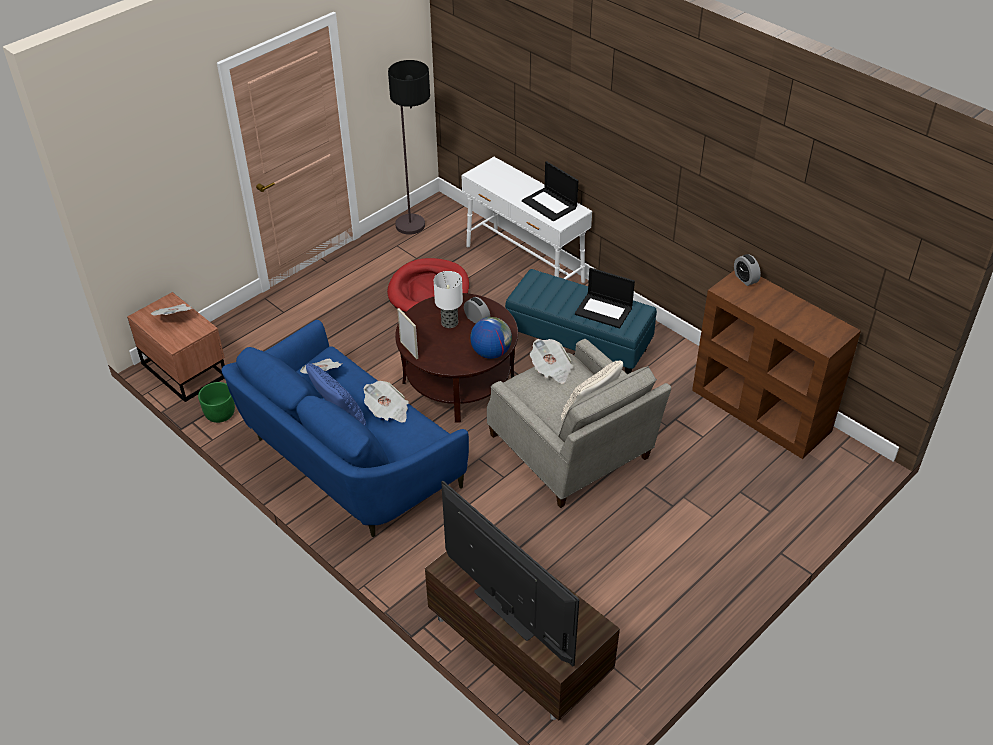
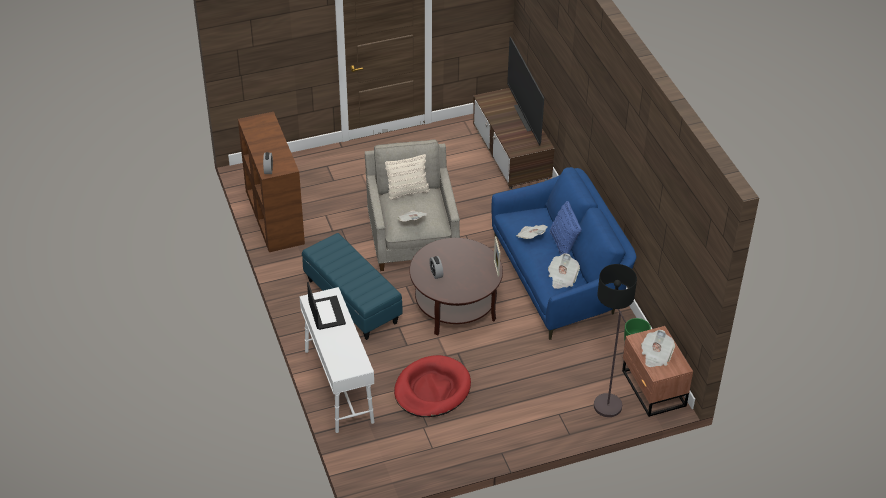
camera: 155 degrees left, 0 degrees up
(416, 229) = (405, 460): black floor lamp -> black floor lamp (604, 400)
(450, 323) = (456, 277): table lamp -> none
(491, 352) = (442, 247): globe -> none
(604, 310) = (340, 258): laptop -> none

